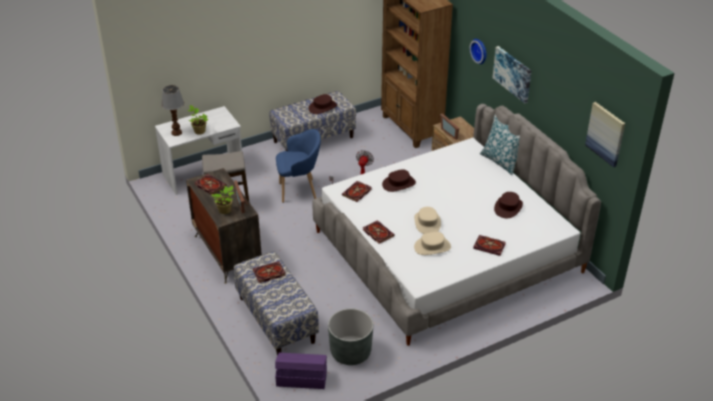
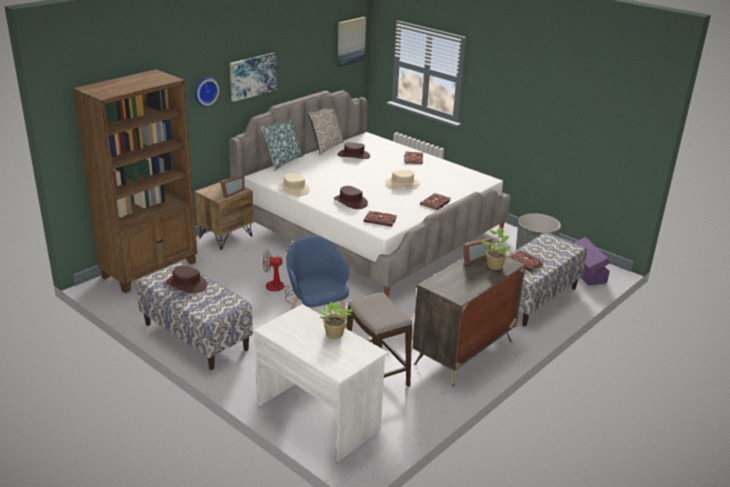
camera: 110 degrees left, 10 degrees down
(177, 132) = (348, 354): table lamp -> none
(209, 185) = (459, 286): book -> none
(432, 247) = (434, 179): beige hat -> beige hat (294, 188)
(534, 194) = (326, 147): none -> pillow

